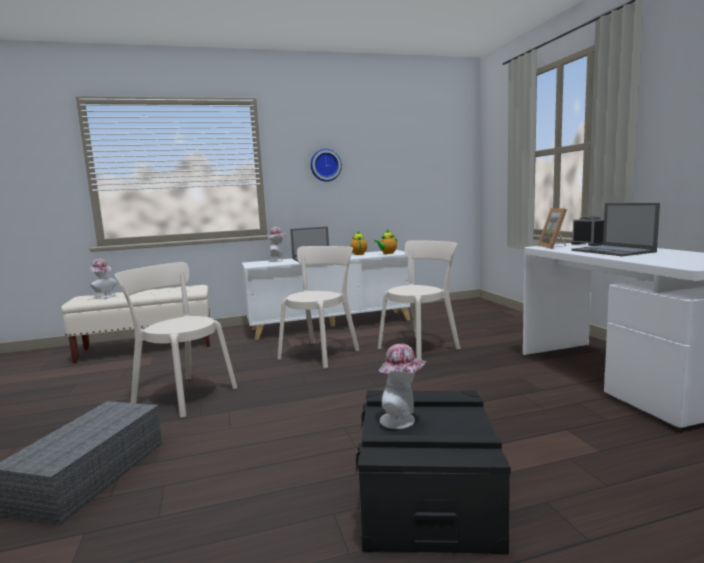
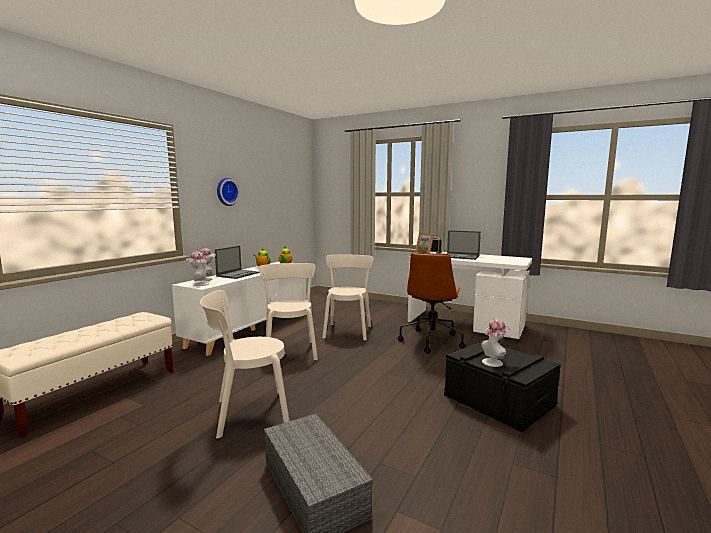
camera: 45 degrees left, 0 degrees up
(104, 296) = (48, 344): hat -> hat (199, 284)
(506, 386) = (431, 341): none -> brown office chair

